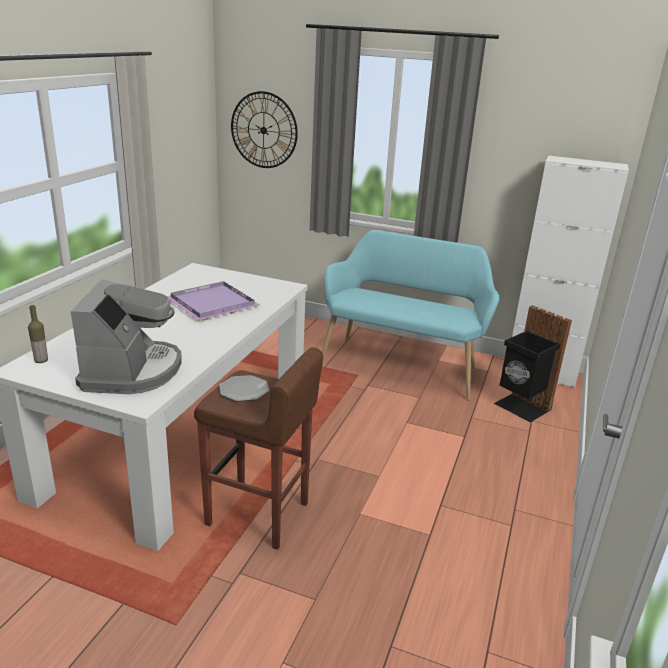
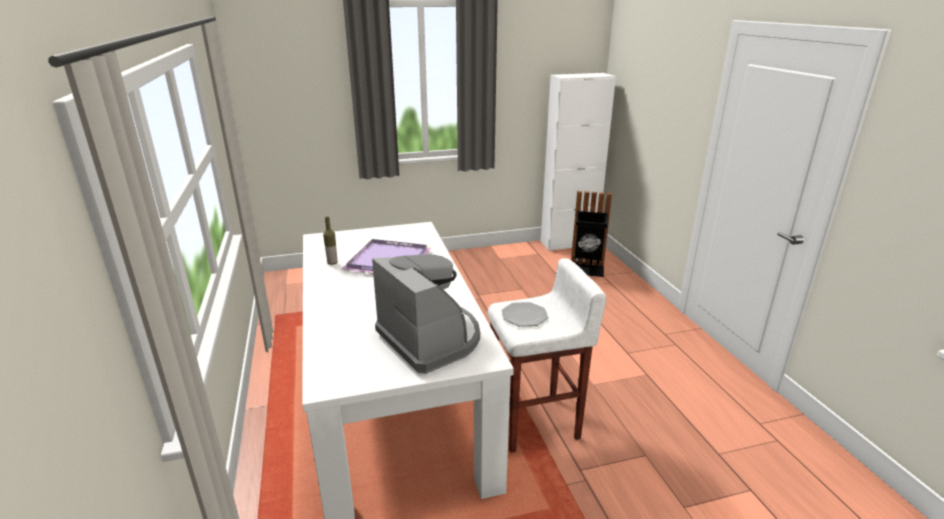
camera: 35 degrees left, 0 degrees up
(41, 361) = (333, 368): bottle -> bottle (332, 263)
(258, 515) = (535, 423): brown stool -> white stool
(263, 130) = (290, 91): wall clock -> none
(402, 364) = (481, 270): turquoise bench -> none

